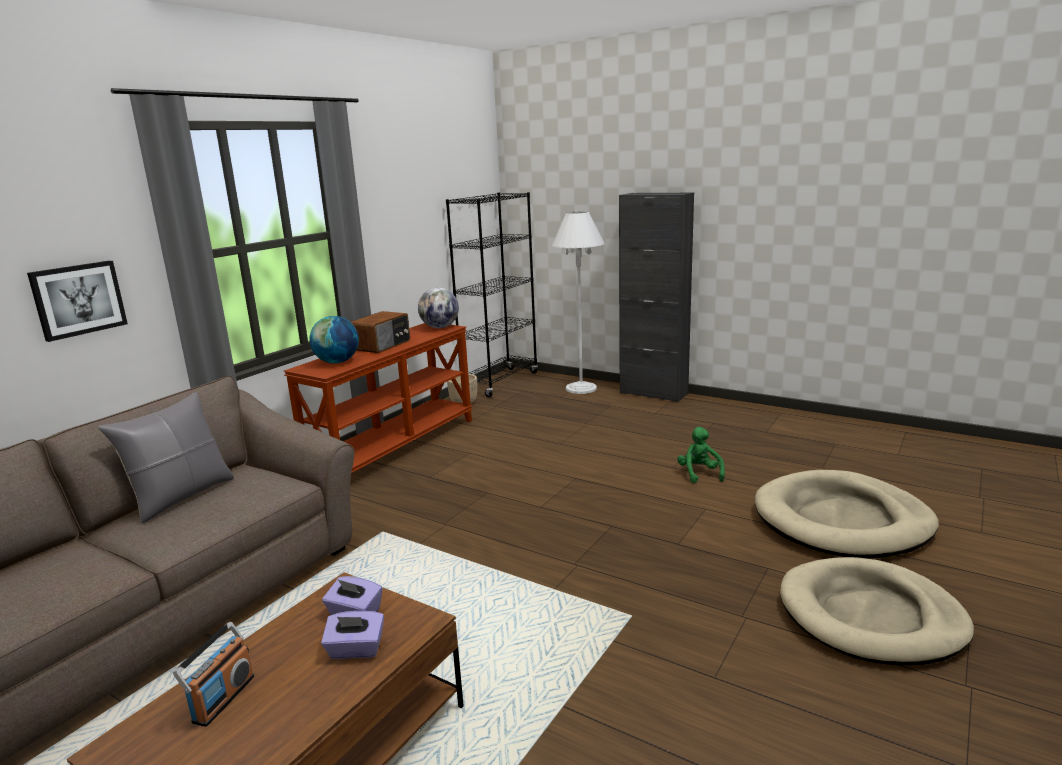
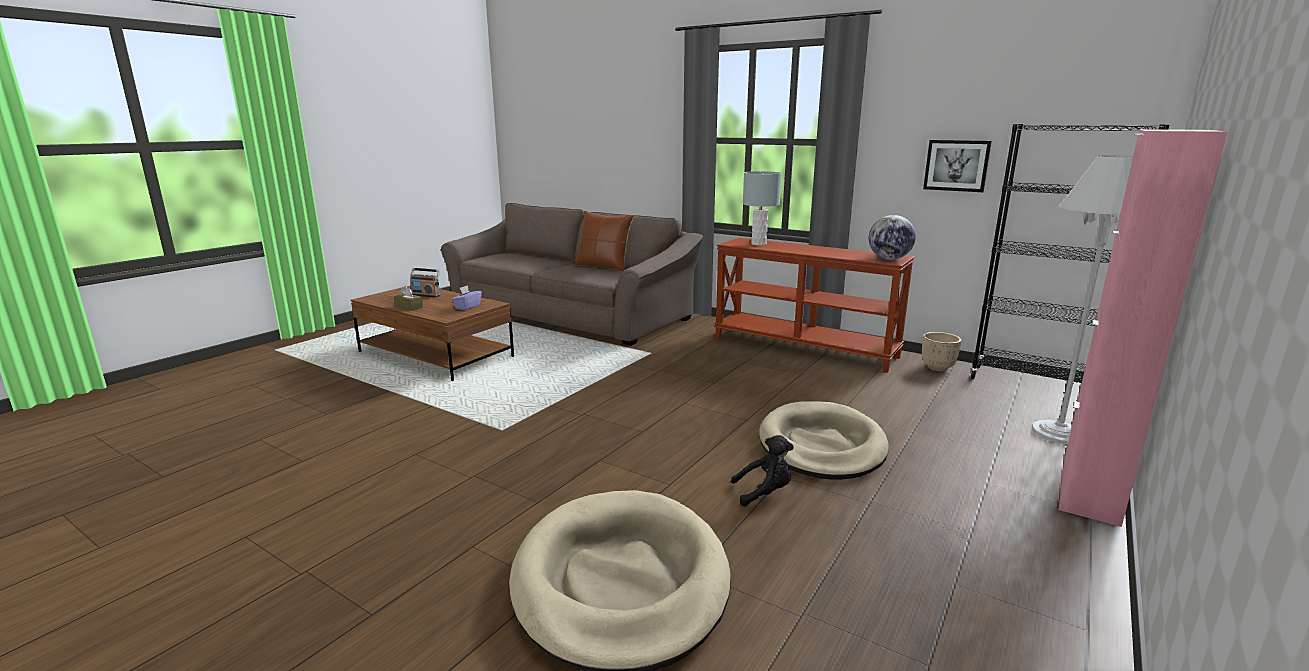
camera: 90 degrees right, 0 degrees up
(78, 299) = (649, 153): picture -> picture (956, 165)
(181, 497) = (603, 266): grey pillow -> brown pillow
(325, 696) = (409, 307): none -> brown tissue box
(337, 362) = (758, 244): globe -> grey table lamp
(355, 650) = (437, 309): purple tissue box -> none
(383, 345) = (812, 249): radio -> none
(653, 393) = (1090, 491): black cabinet -> pink cabinet
(699, 474) = (764, 493): green plush toy -> black plush toy
(871, 616) = (427, 545): beige dog bed -> beige dog bed (821, 446)

